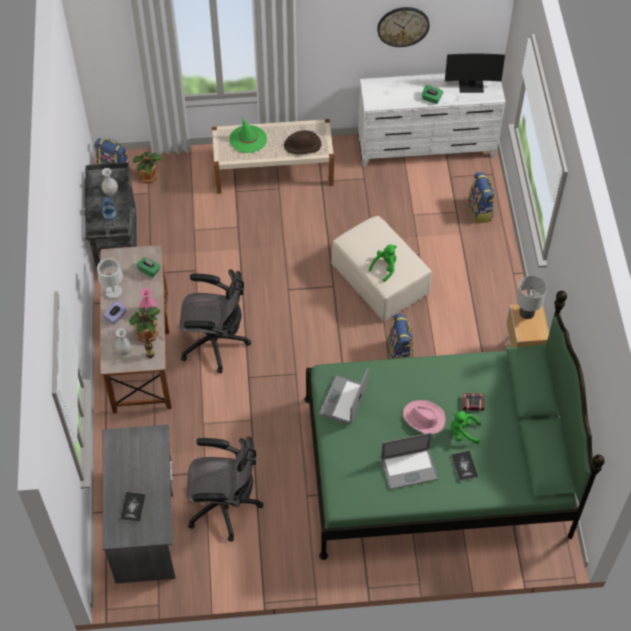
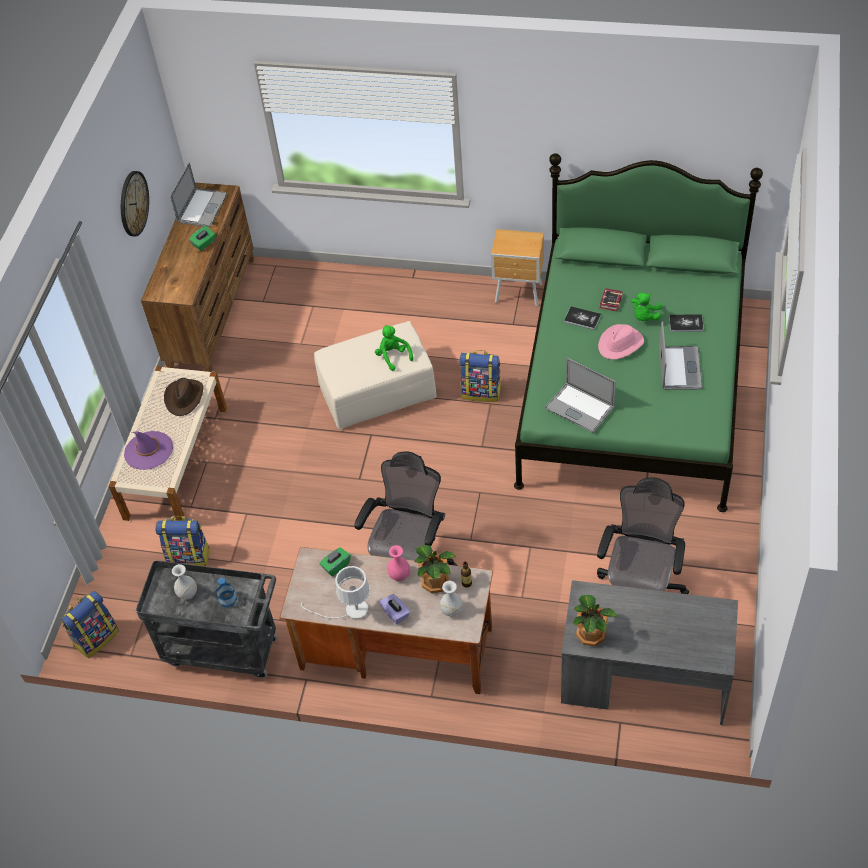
camera: 70 degrees left, 5 degrees down
(133, 507) = (681, 634): book -> book (582, 318)
(149, 177) = (123, 599): potted plant -> potted plant (591, 633)
(248, 139) = (148, 450): green hat -> purple hat
(426, 147) = (211, 313): white dresser -> brown dresser
(471, 86) = (202, 208): monitor -> laptop
(480, 211) = (321, 286): backpack -> backpack (189, 556)
(527, 312) = (505, 243): grey table lamp -> none

